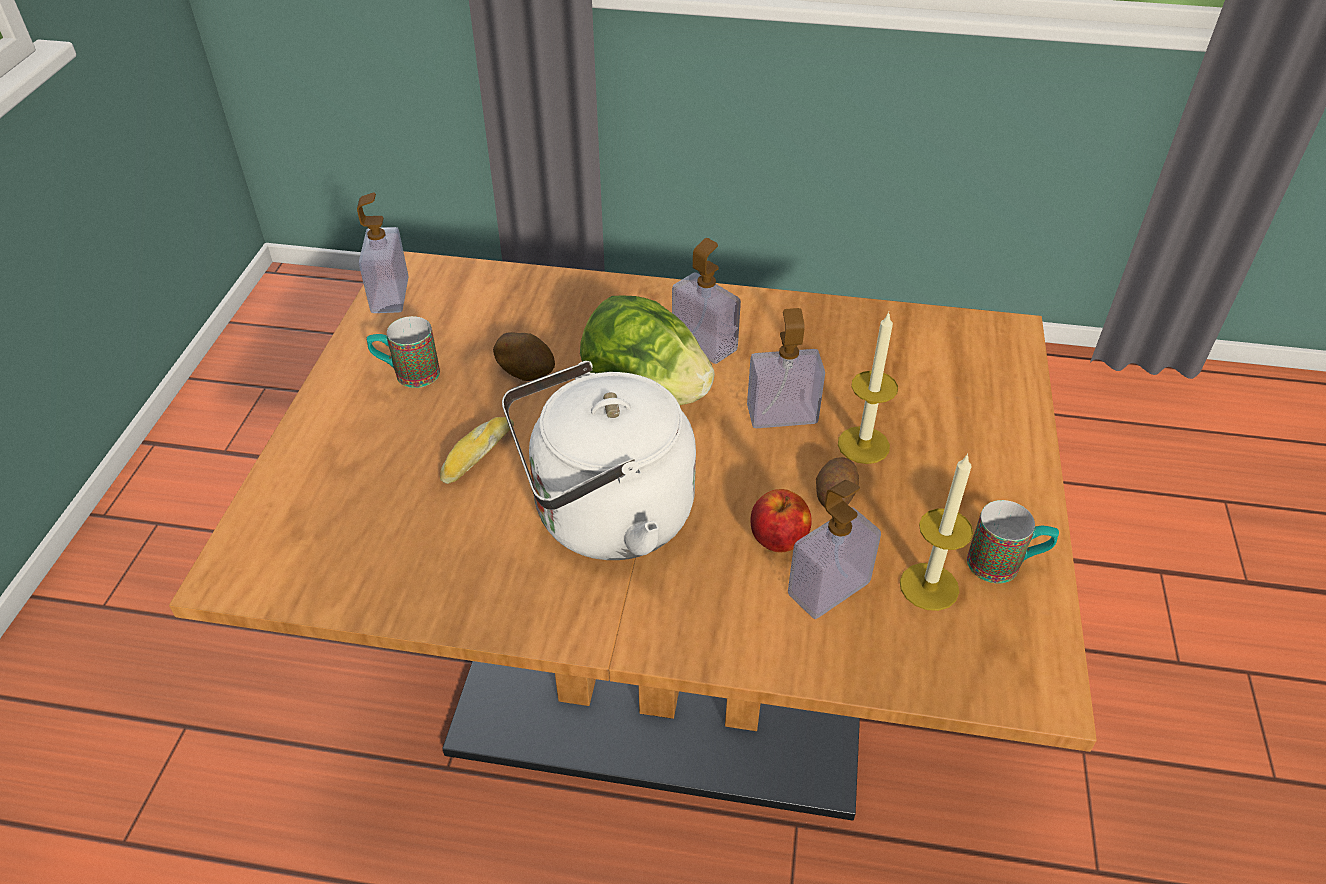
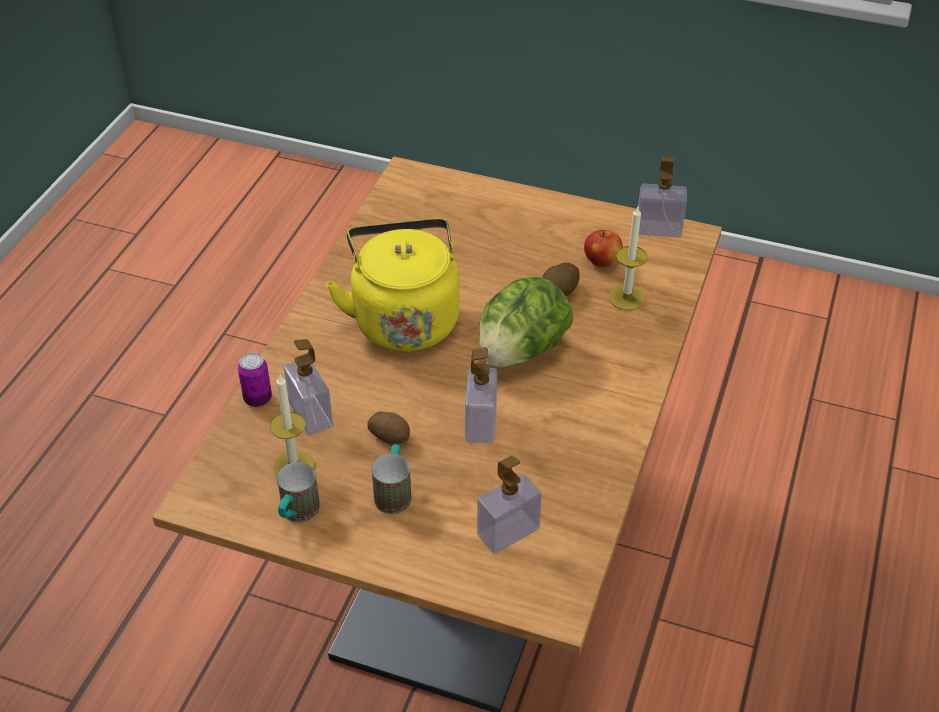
camera: 100 degrees right, 0 degrees up
(407, 374) = (565, 237): mug -> mug (394, 492)
(476, 455) = (477, 266): bread -> none
(604, 518) = (404, 318): white kettle -> yellow kettle
(704, 343) = (574, 392): soap dispenser -> soap dispenser (508, 532)
(778, 540) = (359, 398): apple -> apple (602, 261)
(820, 662) = (258, 399): none -> can
(863, 445) = (436, 464): candle -> candle (626, 298)

